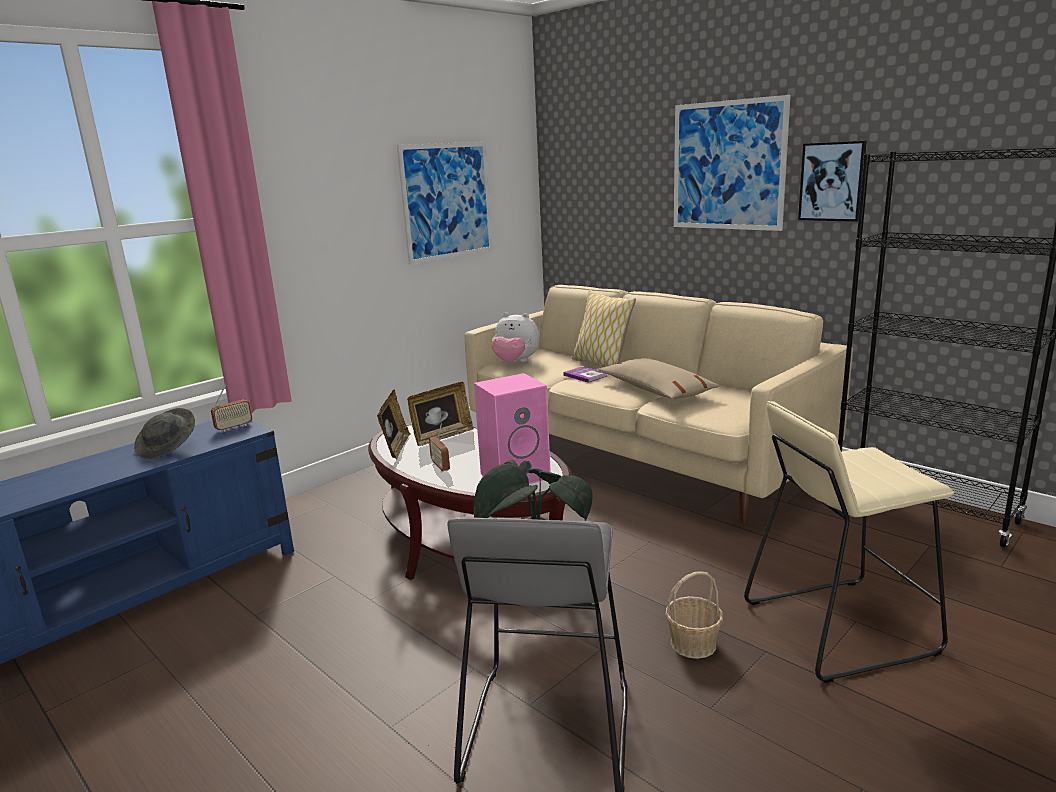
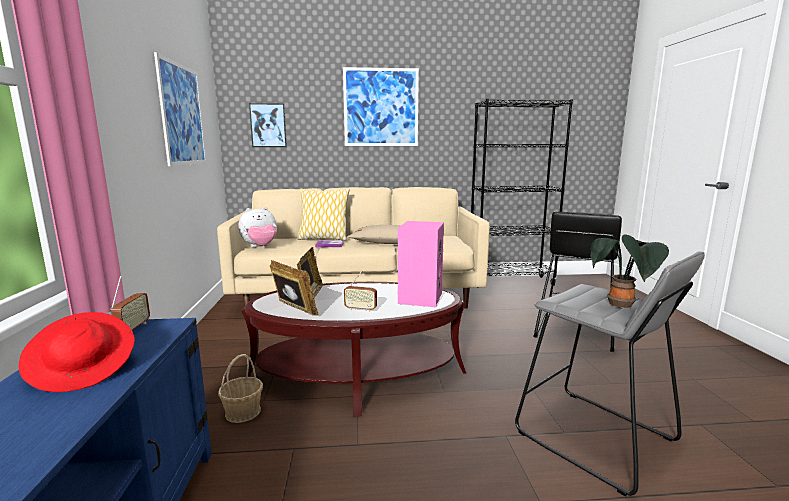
camera: 50 degrees left, 5 degrees down
(168, 448) = (84, 370): grey hat -> red hat
(693, 643) = (553, 363): basket -> basket (243, 412)
(832, 181) = (444, 118): picture -> picture (268, 125)
(838, 626) = (574, 331): beige stool -> black stool

